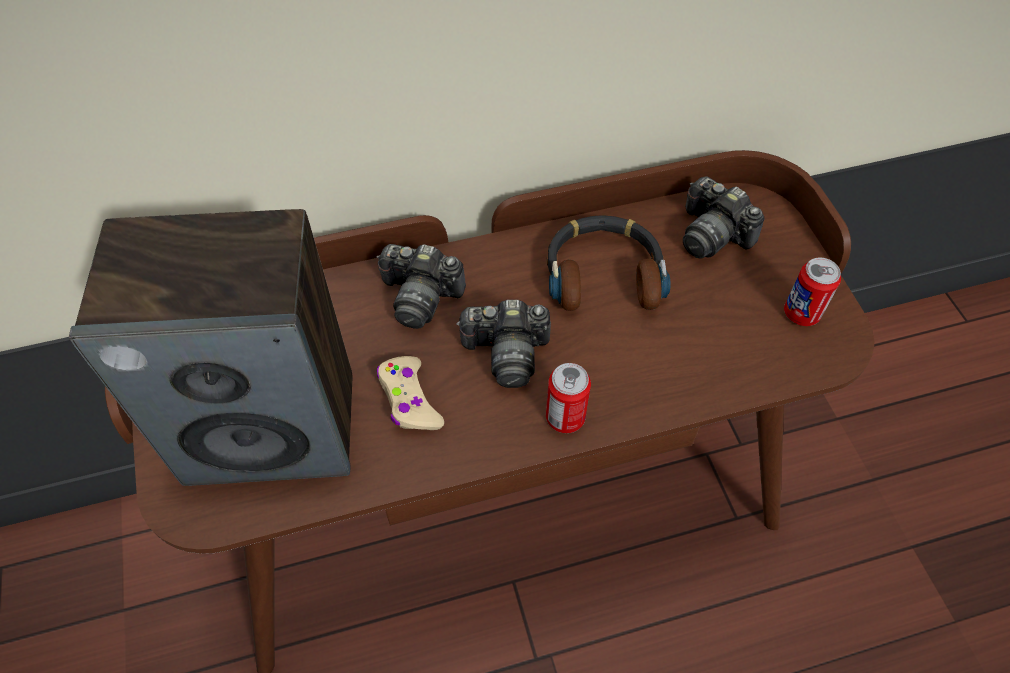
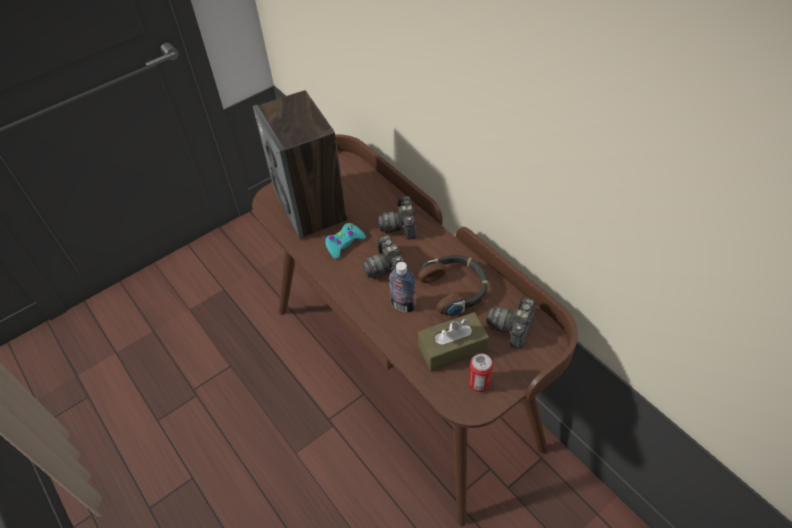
camera: 70 degrees right, 5 degrees down
(409, 400) = (344, 243): beige game controller -> turquoise game controller
(565, 417) = (361, 300): can -> none
(607, 357) = (403, 305): none -> bottle
(724, 323) = (452, 349): none -> brown tissue box

